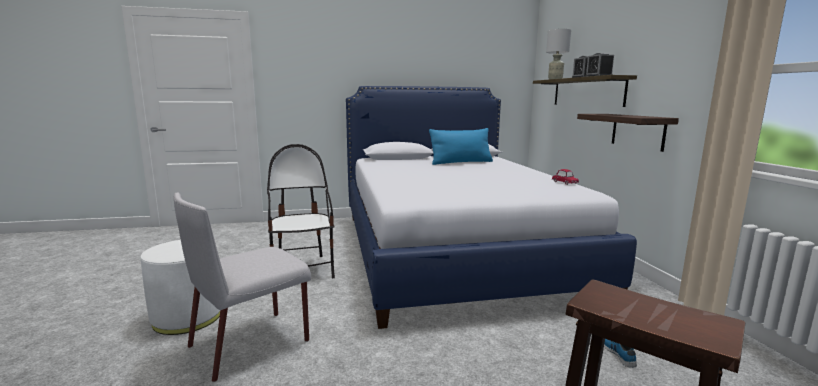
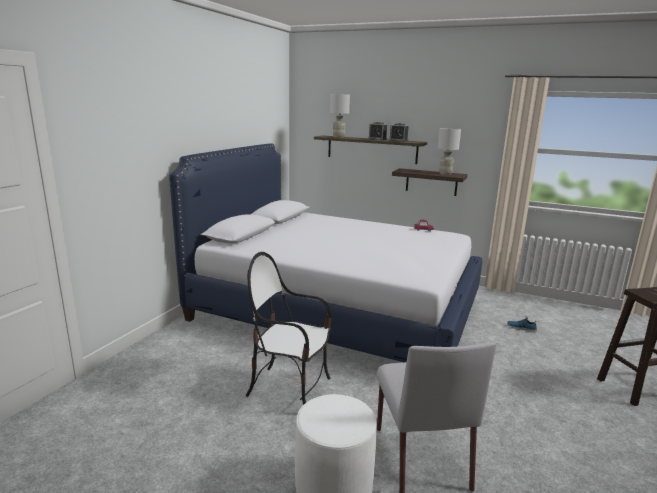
camera: 55 degrees left, 5 degrees up
(461, 162) = (306, 226): blue pillow -> none
(639, 116) = (445, 174): none -> grey table lamp

